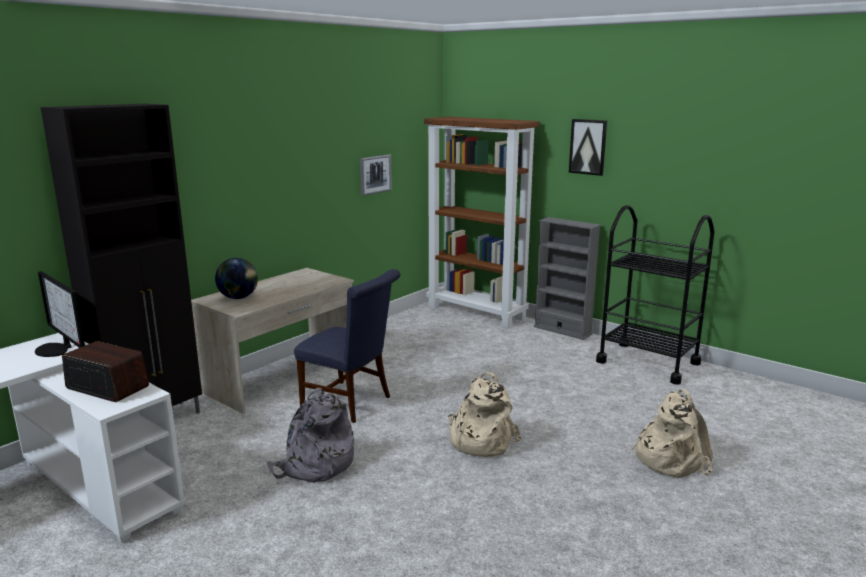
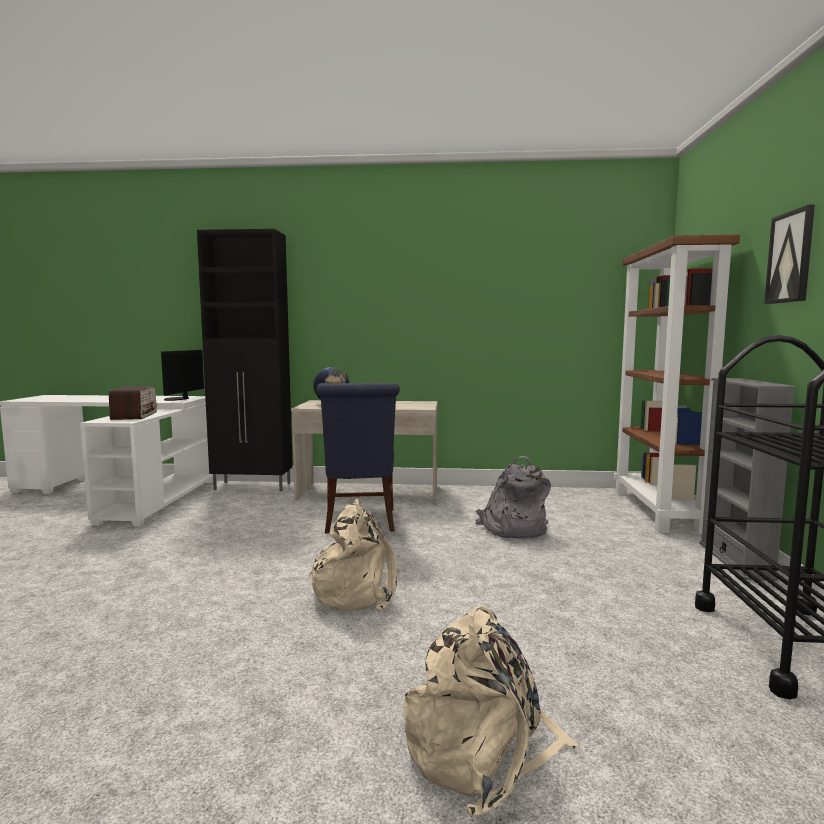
camera: 55 degrees right, 10 degrees down
(314, 465) = (236, 542): grey backpack -> grey backpack (513, 529)
(375, 174) = (543, 319): picture -> none

